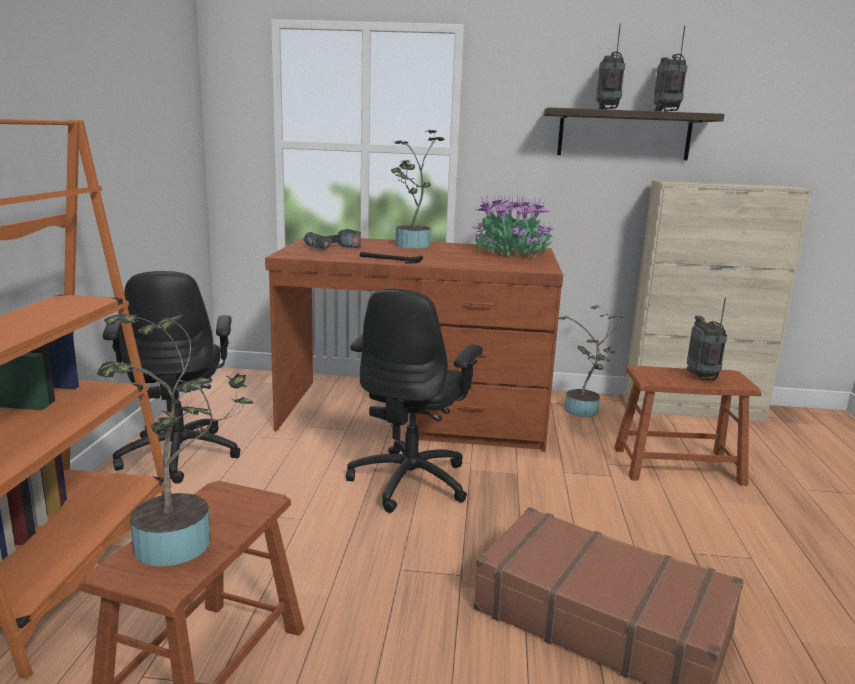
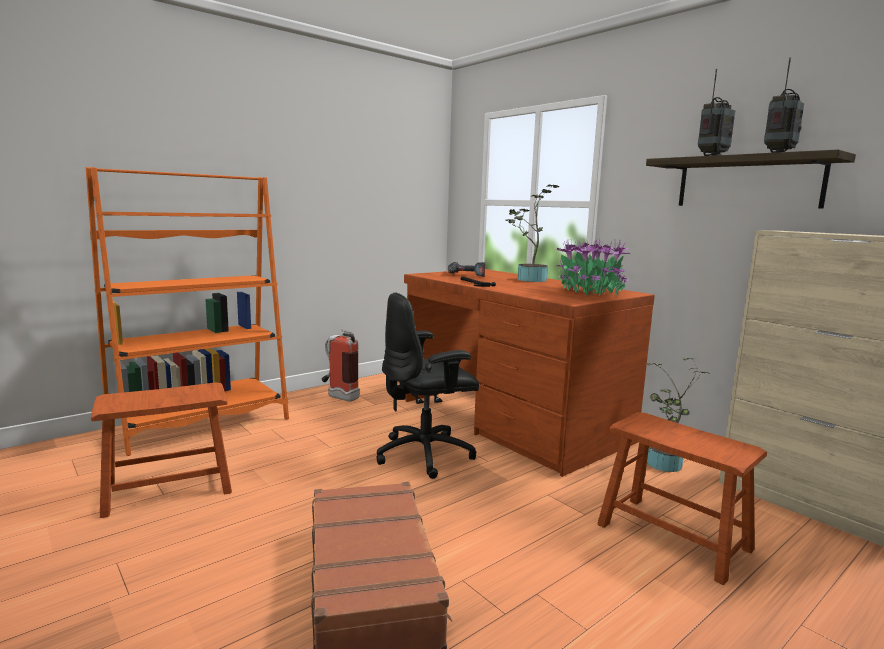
camera: 45 degrees right, 5 degrees down
(180, 454) = (339, 396): black office chair -> fire extinguisher
(182, 542) = (149, 397): potted plant -> none
(701, 377) = (696, 440): radio -> none

